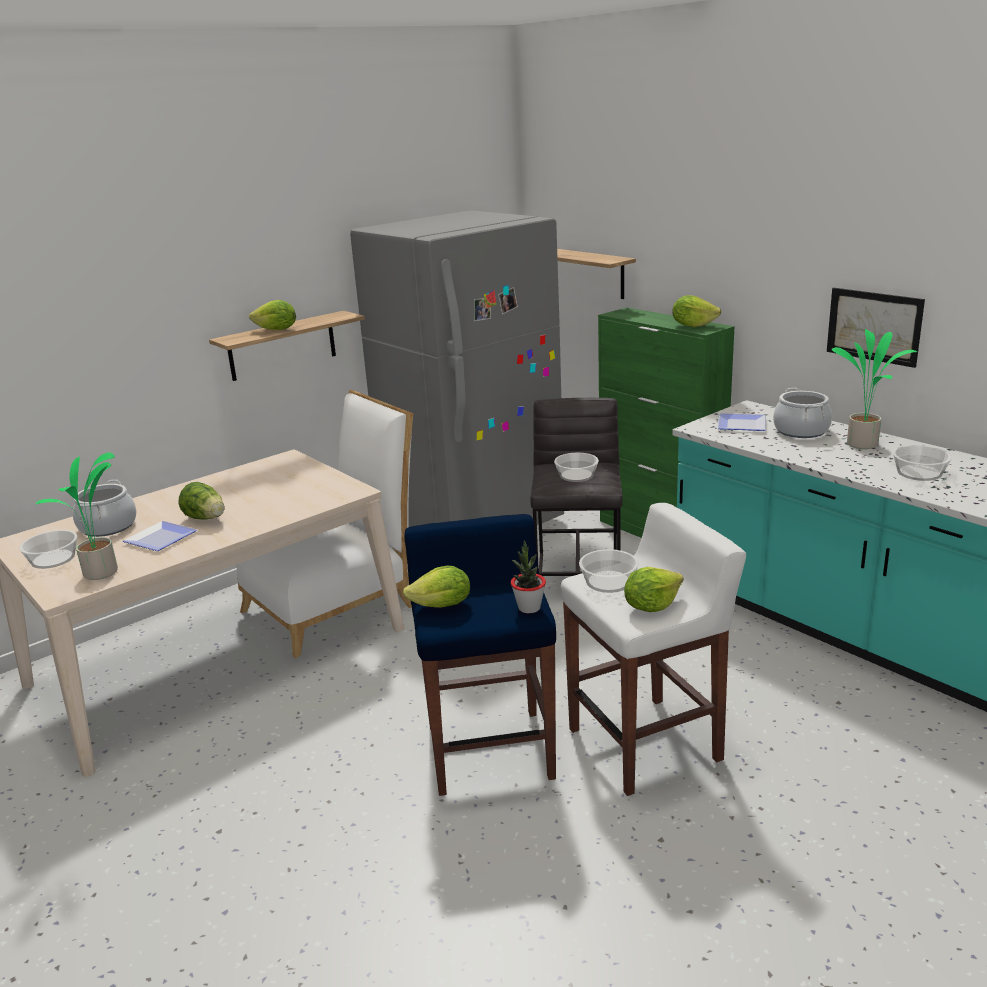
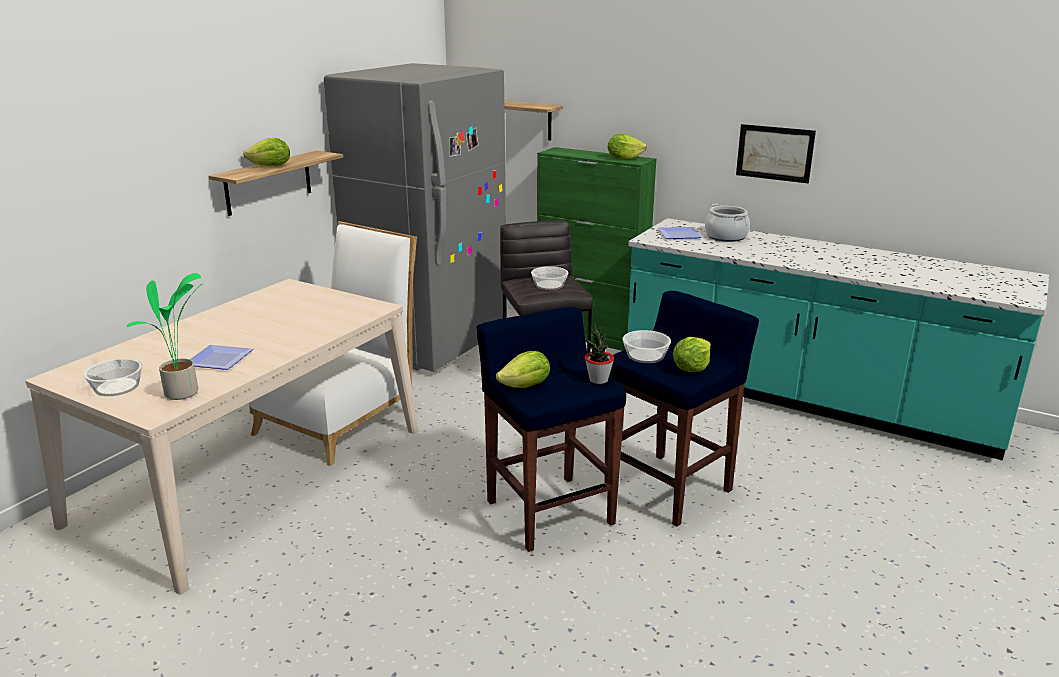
camera: 20 degrees left, 0 degrees up
(108, 526) = (152, 355): cooking pot -> none
(206, 518) = (251, 340): lettuce -> none
(647, 744) = (669, 488): white stool -> blue stool
(864, 444) = (777, 243): potted plant -> none
(919, 472) = (830, 259): bowl -> none

